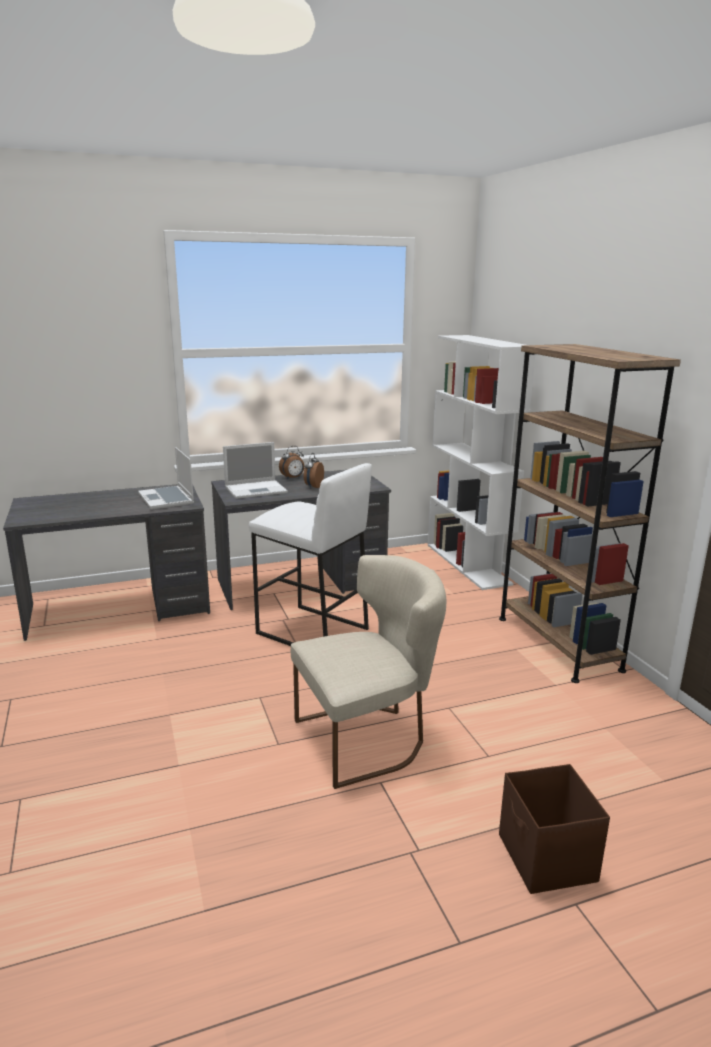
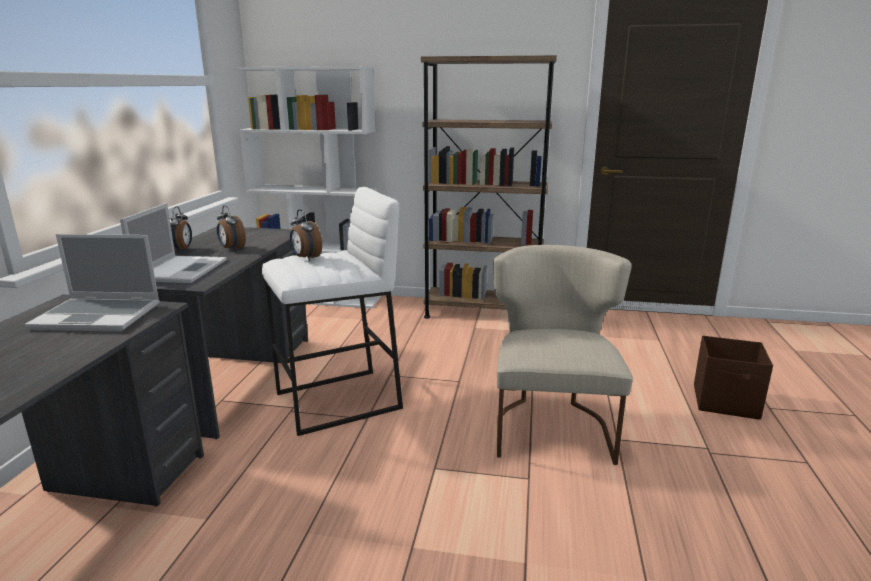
camera: 60 degrees left, 0 degrees up
(299, 507) = (306, 258): none -> alarm clock

